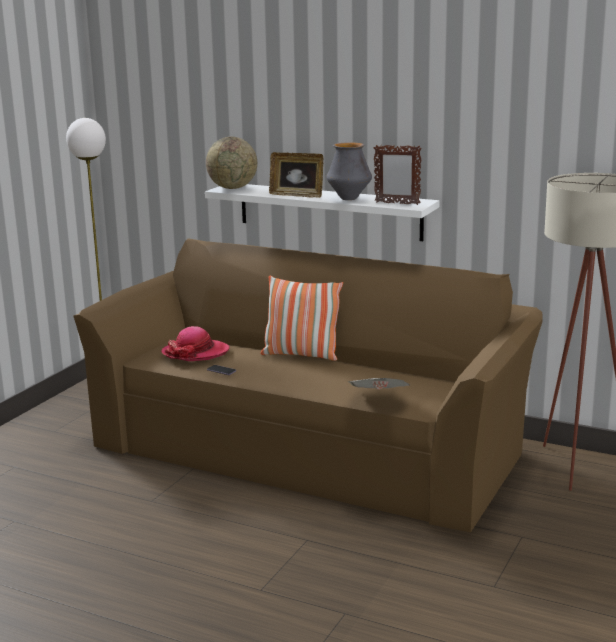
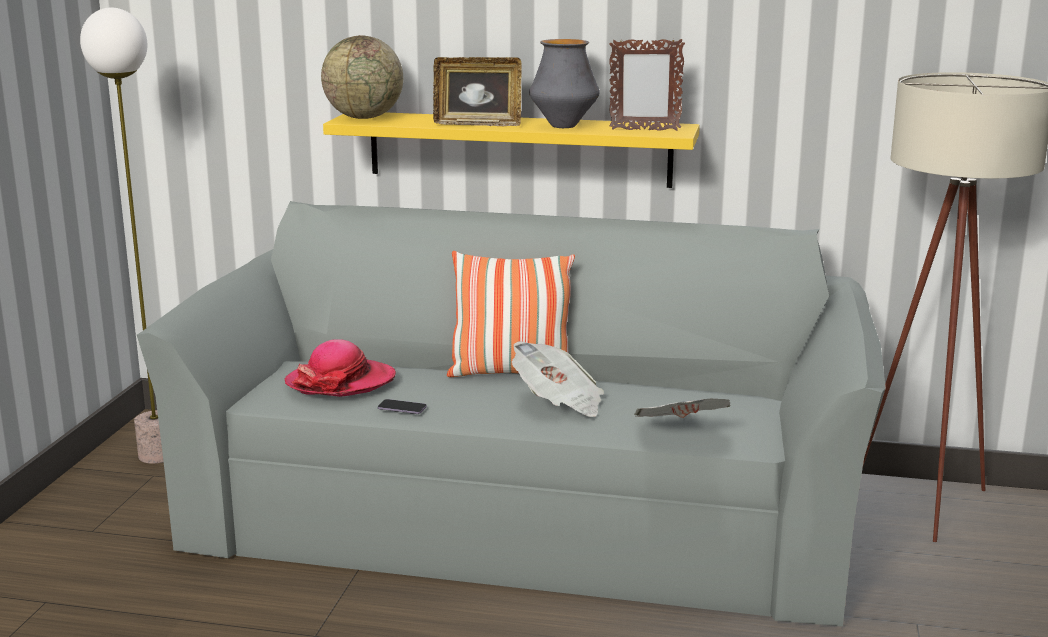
camera: 15 degrees left, 0 degrees up
(312, 444) = (525, 510): brown sofa -> grey sofa
(317, 375) = (559, 403): none -> newspaper
(329, 211) = (519, 149): white shelf -> yellow shelf

